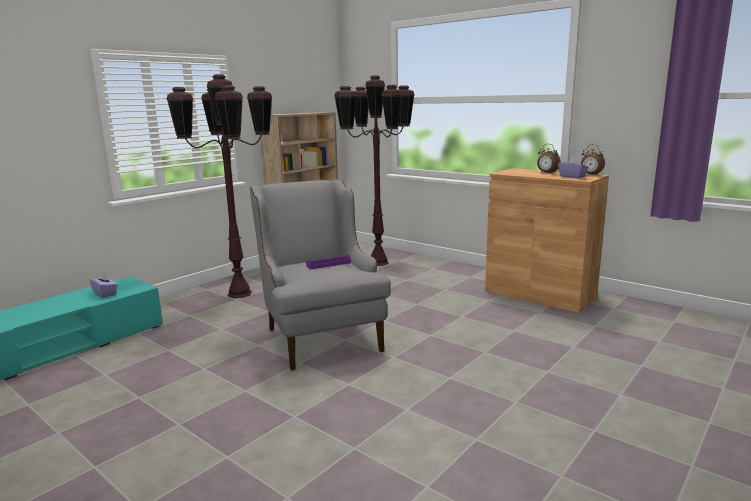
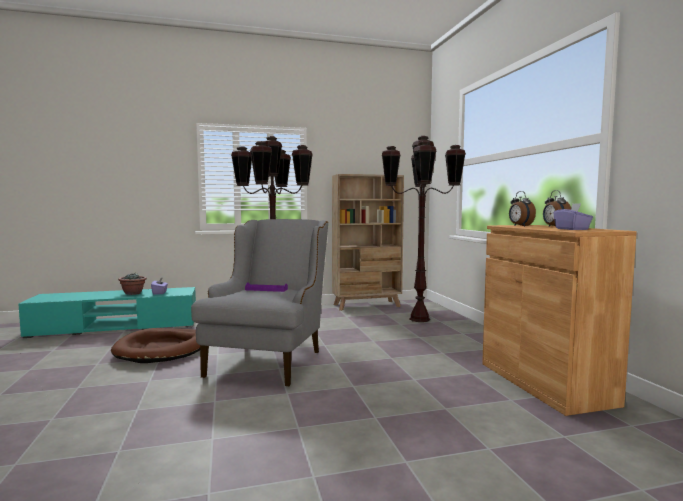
camera: 35 degrees right, 10 degrees down
(67, 302) = (133, 293): none -> potted plant
(184, 358) = (163, 349): none -> brown dog bed
(590, 175) = (606, 229): alarm clock -> alarm clock (520, 226)

